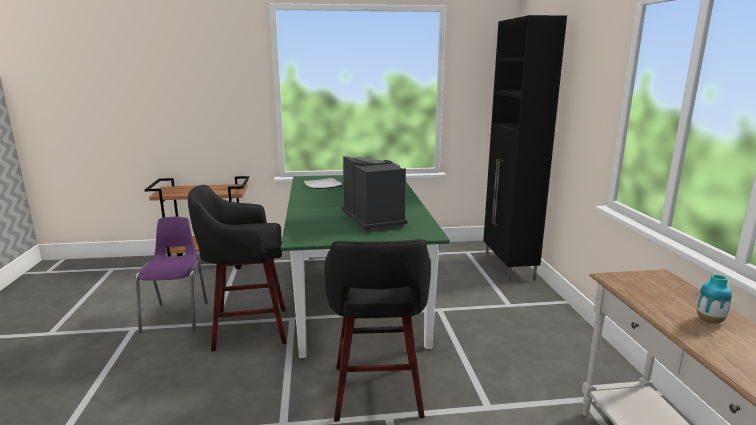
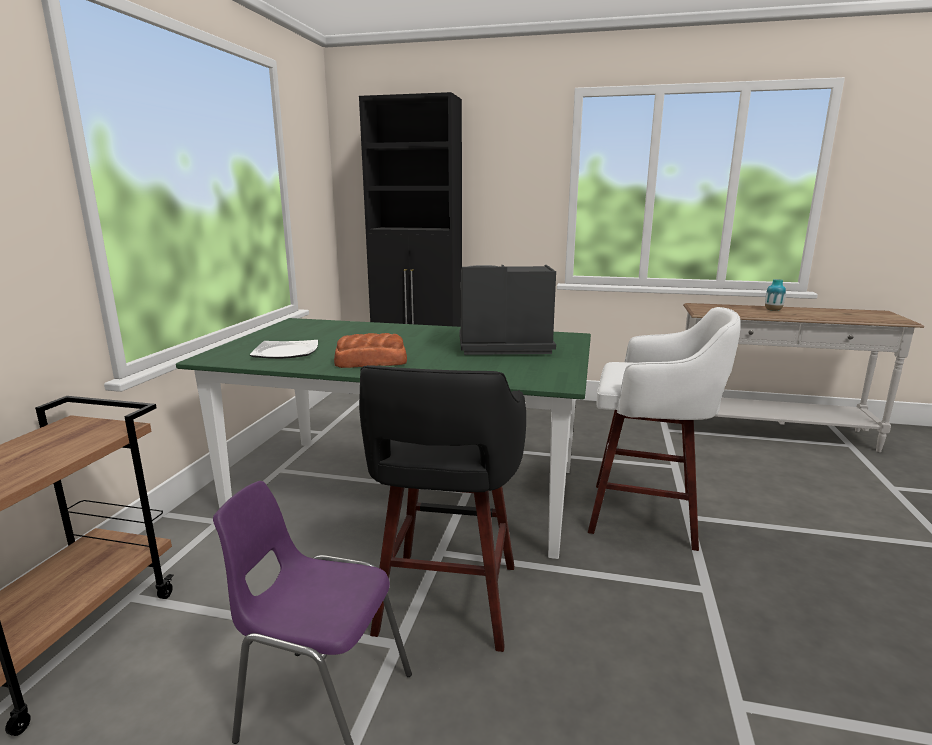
camera: 70 degrees left, 0 degrees up
(315, 200) = (370, 362): none -> bread
(377, 393) = (647, 516): black stool -> white stool

